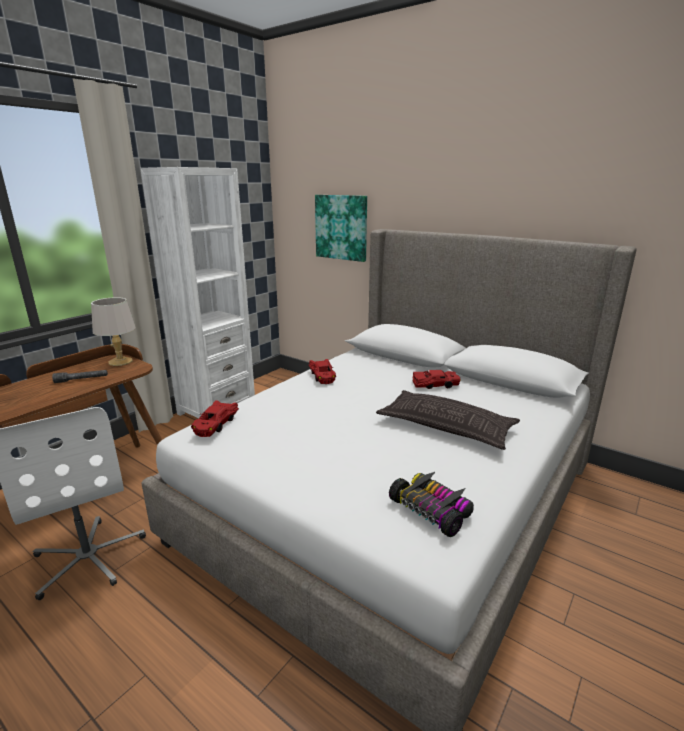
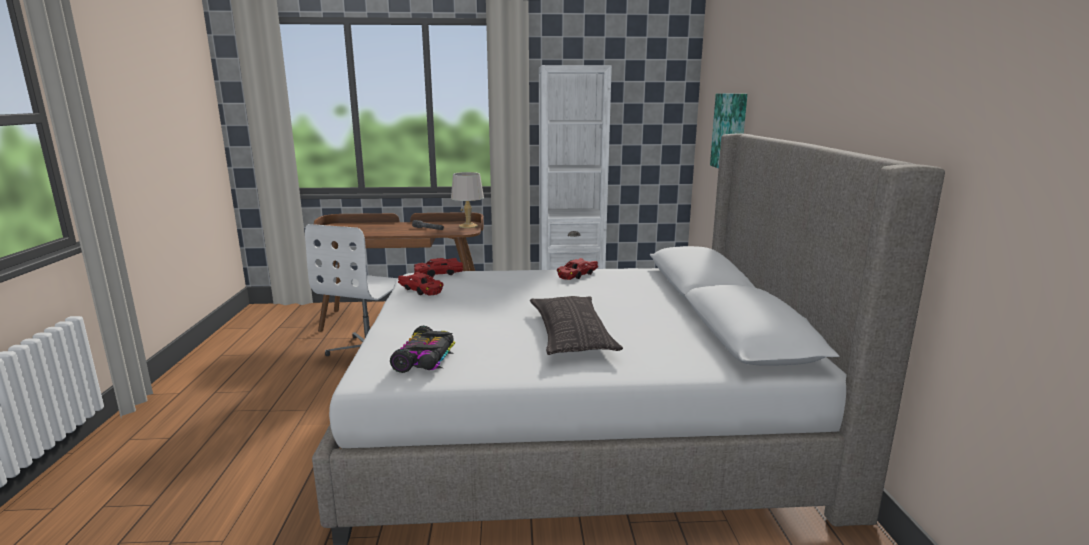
camera: 50 degrees right, 5 degrees down
(436, 385) = (652, 311): red toy car -> red toy car (421, 290)

